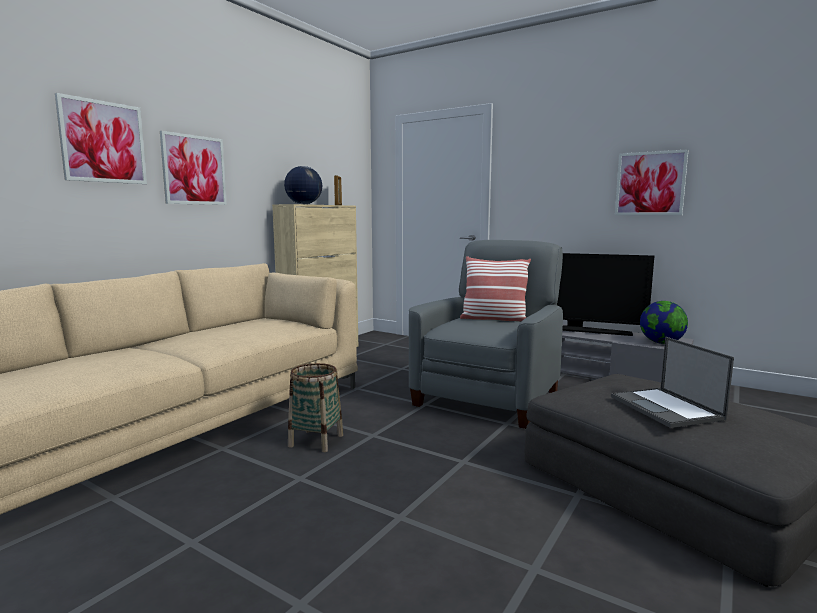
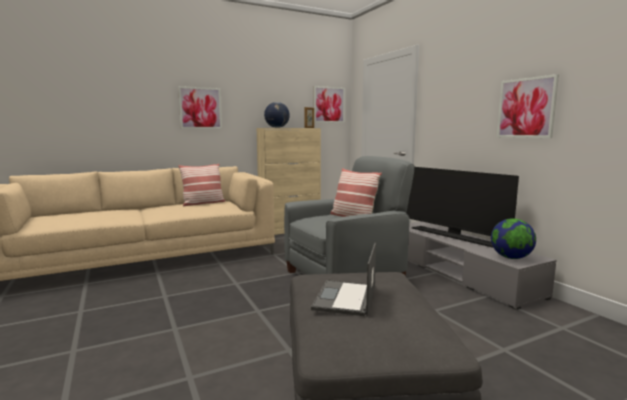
camera: 30 degrees right, 0 degrees up
(103, 142) = (143, 95): picture -> picture (329, 105)
(239, 325) = (203, 203): none -> pillow
(316, 440) = (203, 279): basket -> none

